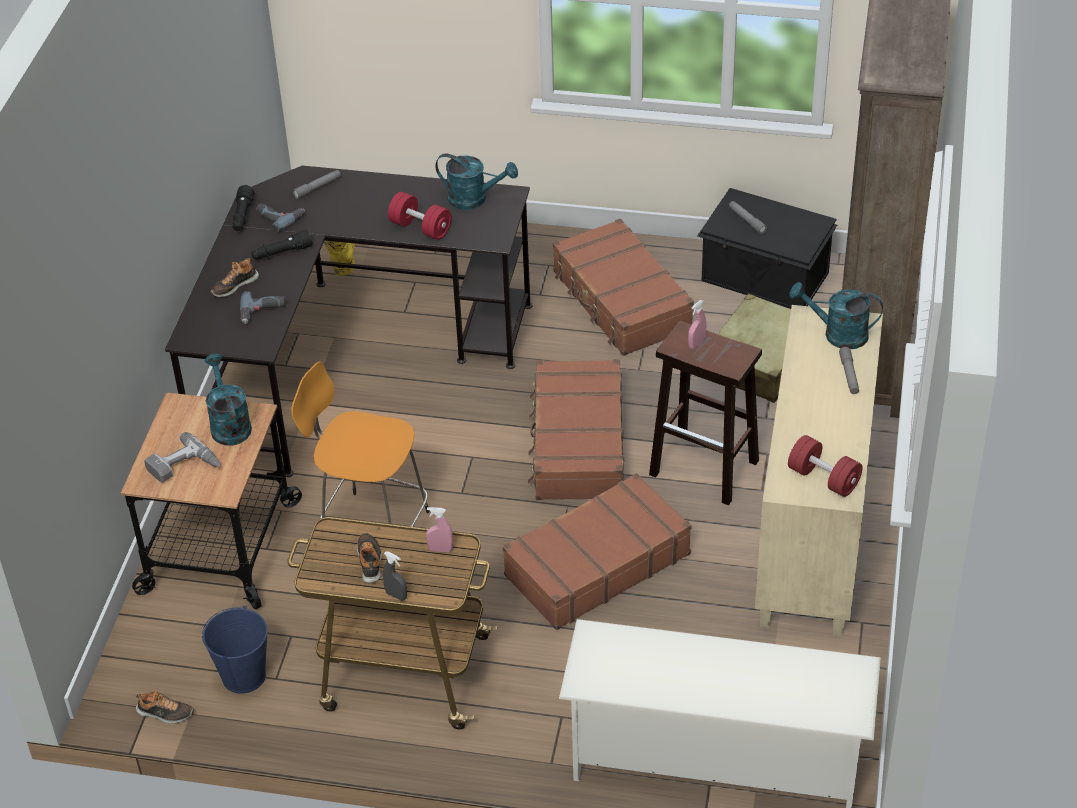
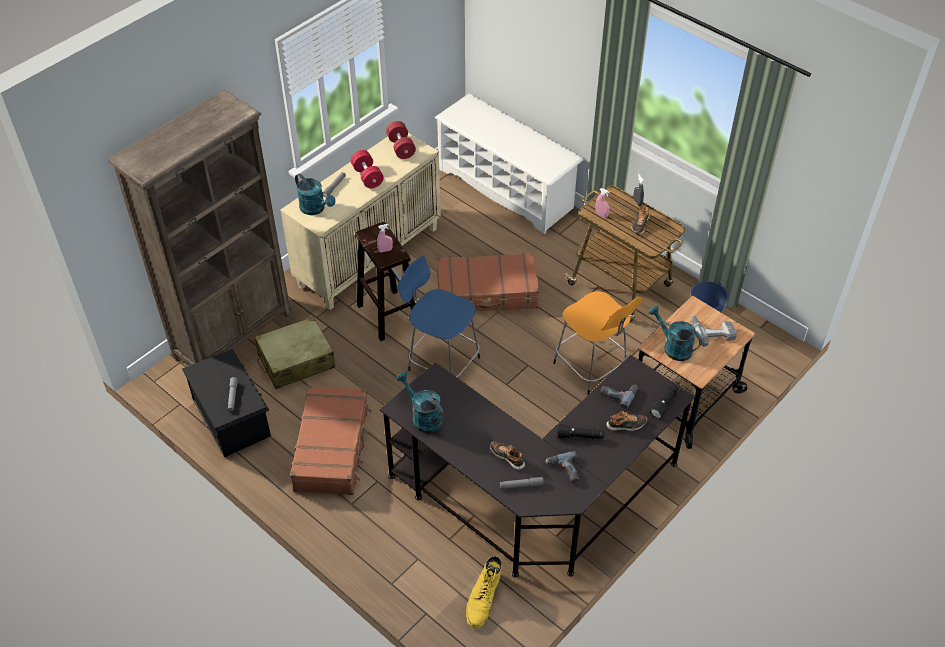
camera: 150 degrees left, 5 degrees up
(165, 713) = (752, 320): shoe -> shoe (507, 456)
(229, 424) = (673, 347): turquoise watering can -> turquoise watering can turned 120 degrees clockwise
(242, 216) = (589, 485): black flashlight -> black flashlight (665, 403)
(420, 228) = (475, 410): red dumbbell -> red dumbbell (367, 176)
(577, 443) = (442, 362): brown suitcase -> blue stool

